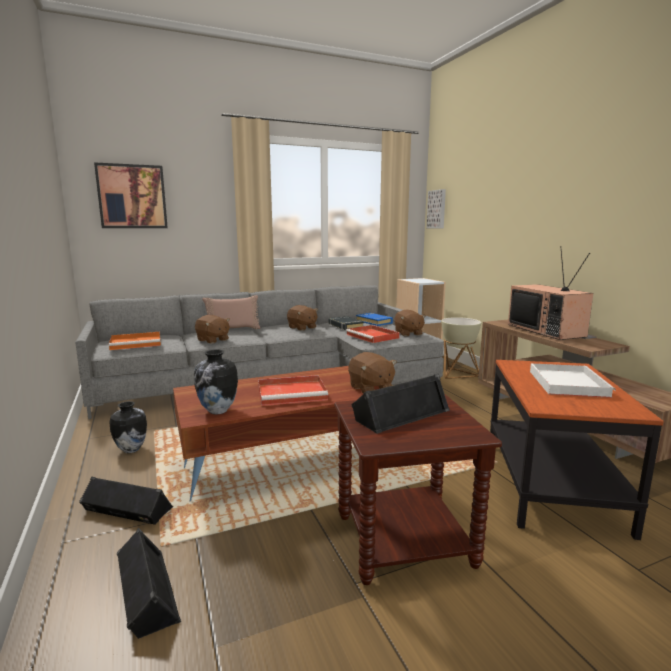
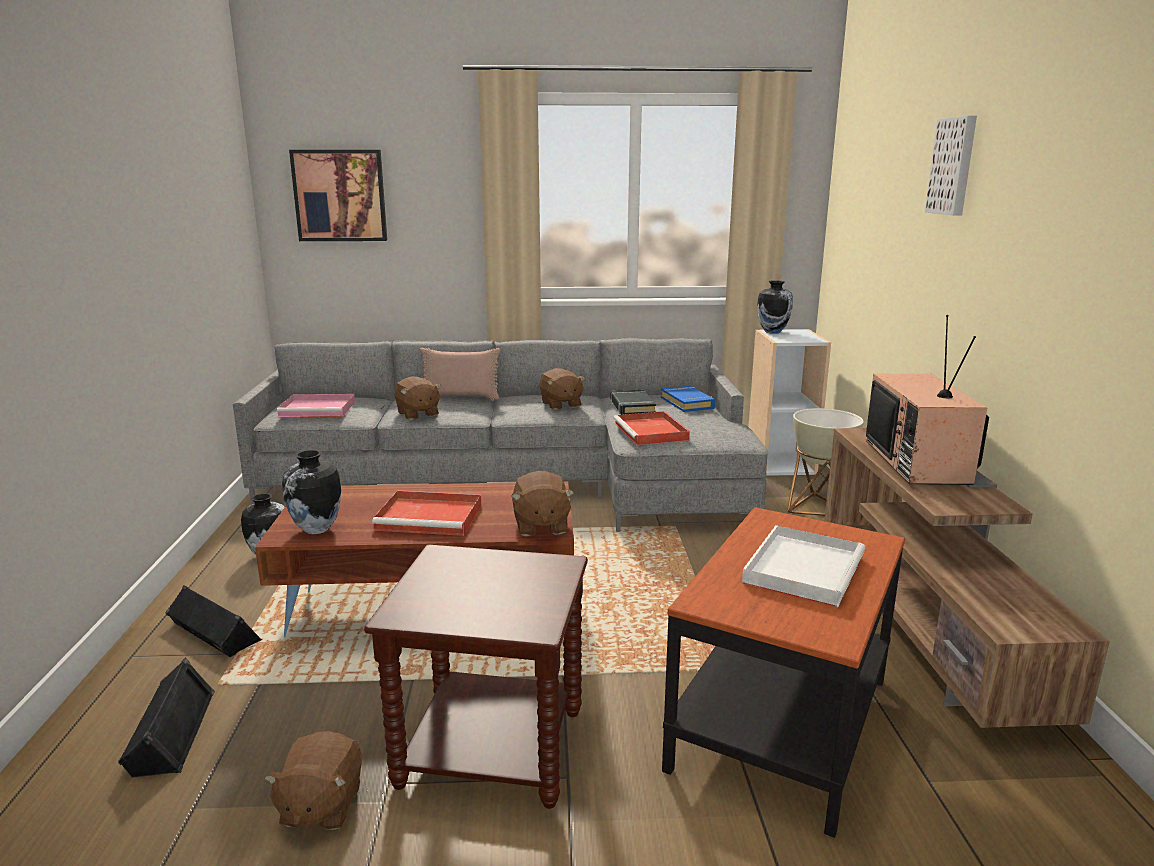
camera: 20 degrees right, 5 degrees up
(137, 343) = (319, 409): orange tray -> pink tray
(400, 414) = (483, 577): black speaker -> none
(408, 279) = (772, 332): none -> vase
(408, 333) = (715, 432): brown plush toy -> brown plush toy (320, 806)
(437, 209) = (839, 208): picture -> picture (954, 166)

